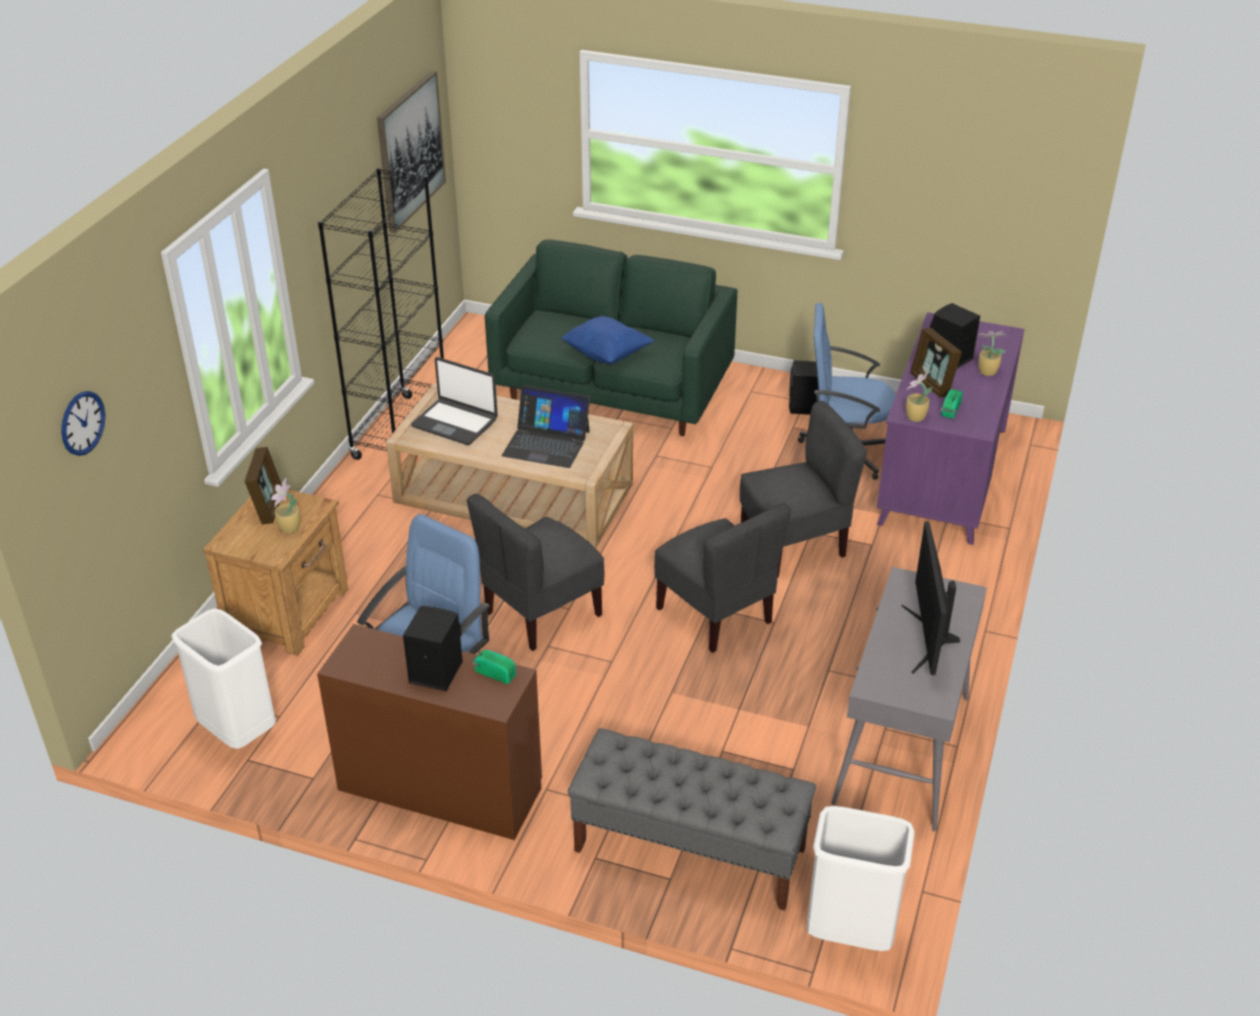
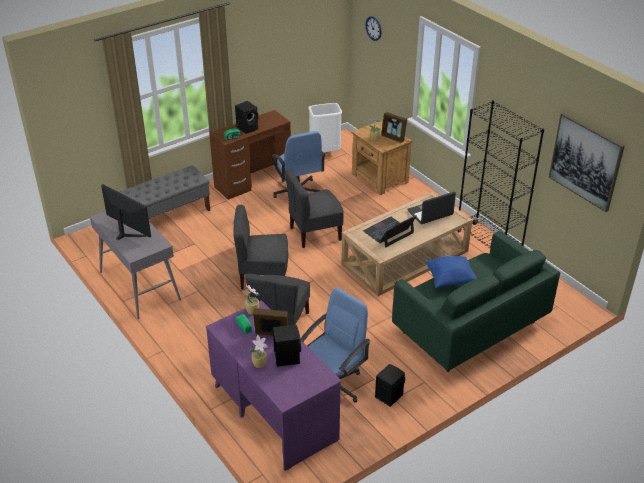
camera: 125 degrees right, 0 degrees up
(541, 613) = (315, 233): grey chair -> grey chair turned 105 degrees counterclockwise
(849, 934) = (95, 233): white trash can -> none

